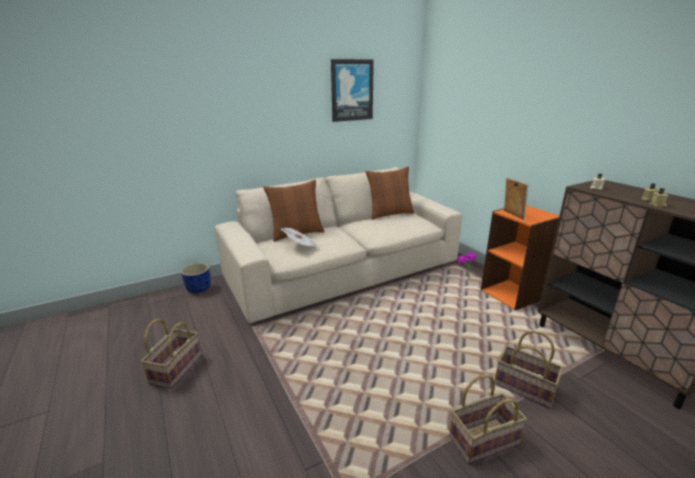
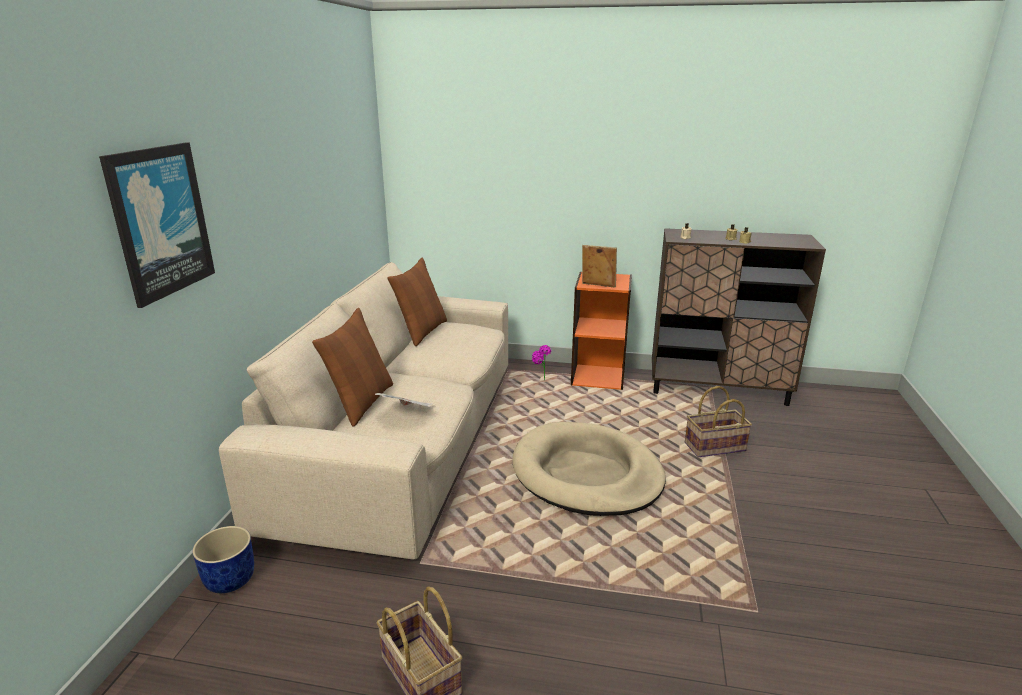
camera: 50 degrees left, 0 degrees up
(352, 90) = (326, 155): picture -> picture (160, 221)
(396, 342) = (586, 474): none -> beige dog bed
(483, 439) = (749, 500): basket -> none

